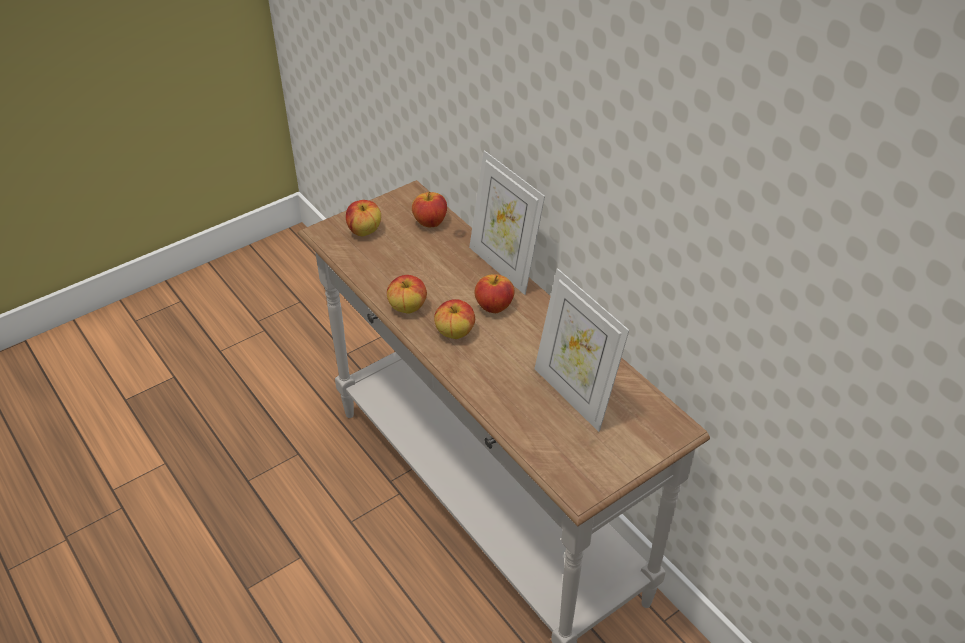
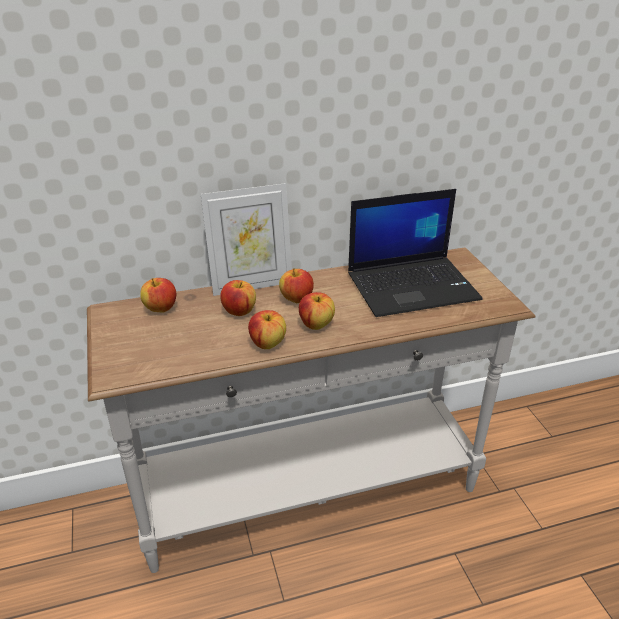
camera: 70 degrees left, 10 degrees down
(364, 231) = (136, 349): apple -> apple (239, 311)
(574, 394) = (413, 286): picture frame -> laptop

